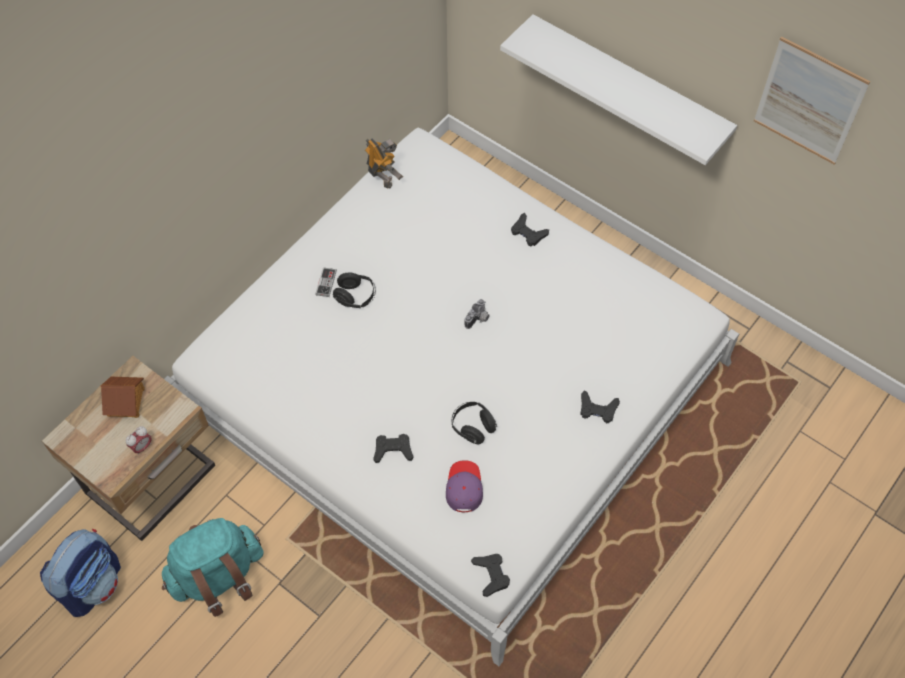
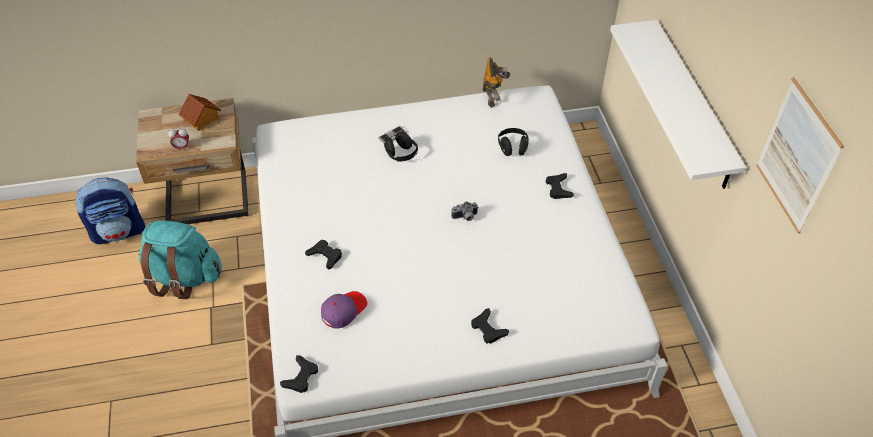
camera: 40 degrees right, 10 degrees down
(473, 427) = (390, 279): black headphones -> black headphones (512, 147)

